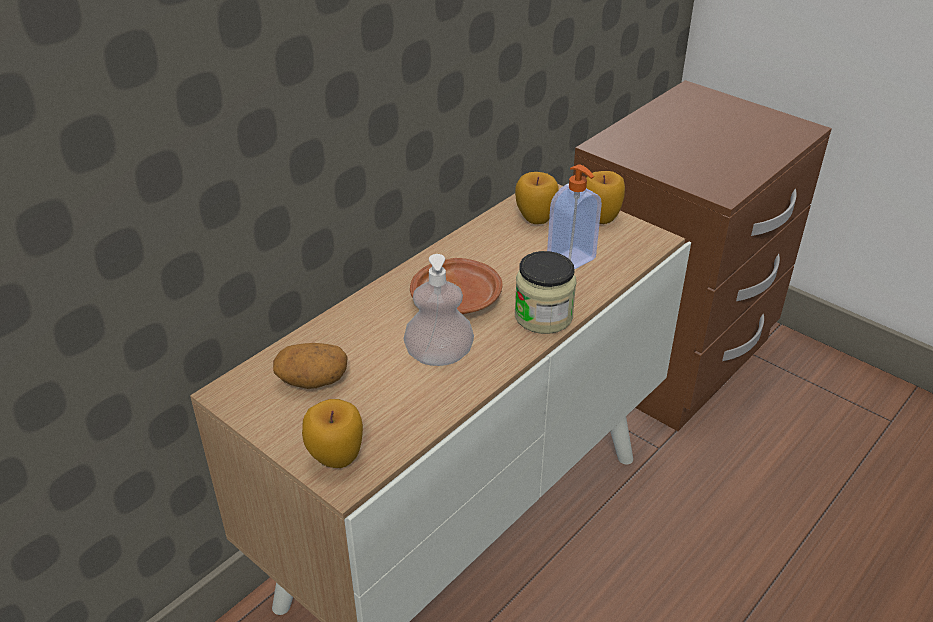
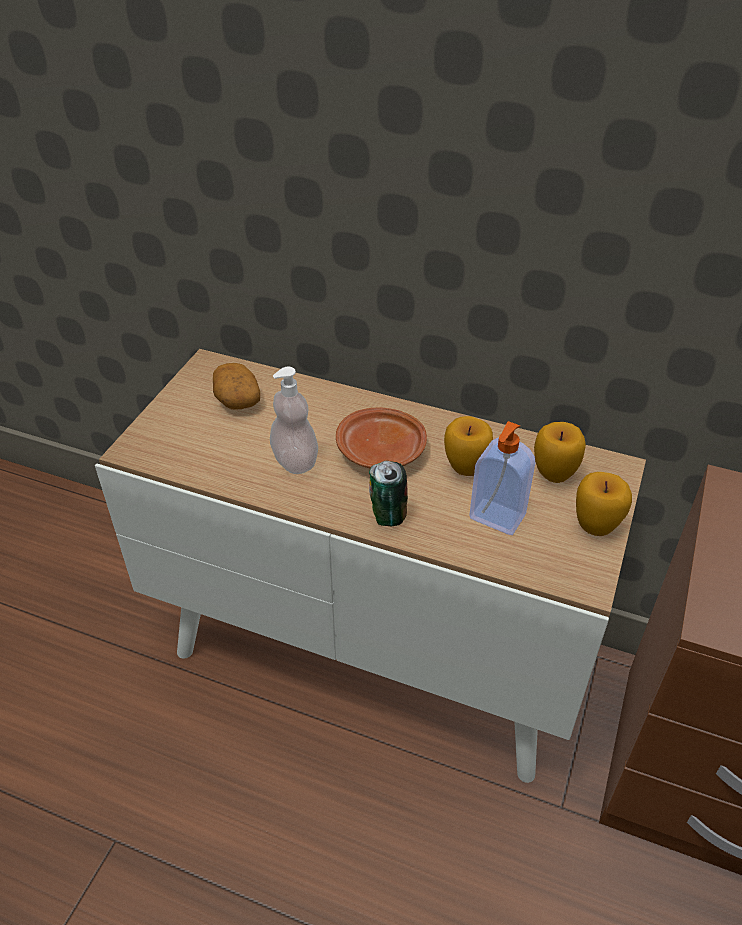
camera: 70 degrees right, 5 degrees up
(336, 459) = (152, 438): apple -> apple (465, 468)
(543, 316) = (387, 516): jar -> can

